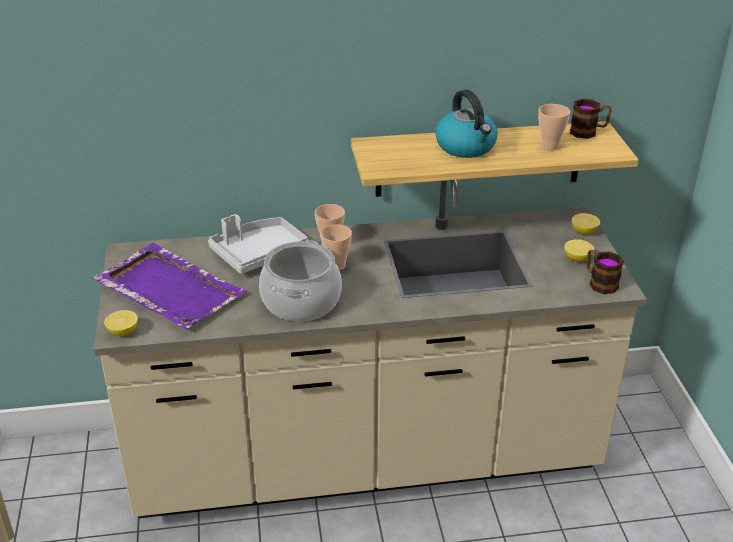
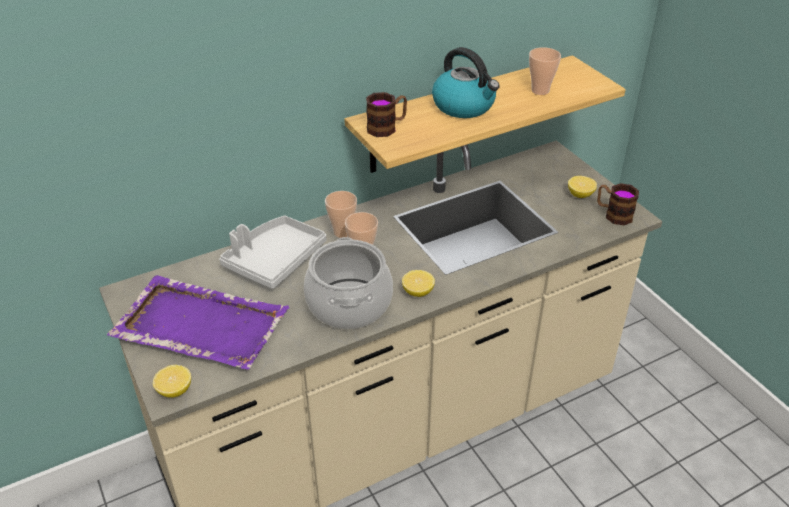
camera: 20 degrees left, 5 degrees up
(584, 231) = (569, 166): lemon -> lemon (418, 292)
(588, 132) = (564, 69): mug -> mug (387, 127)

